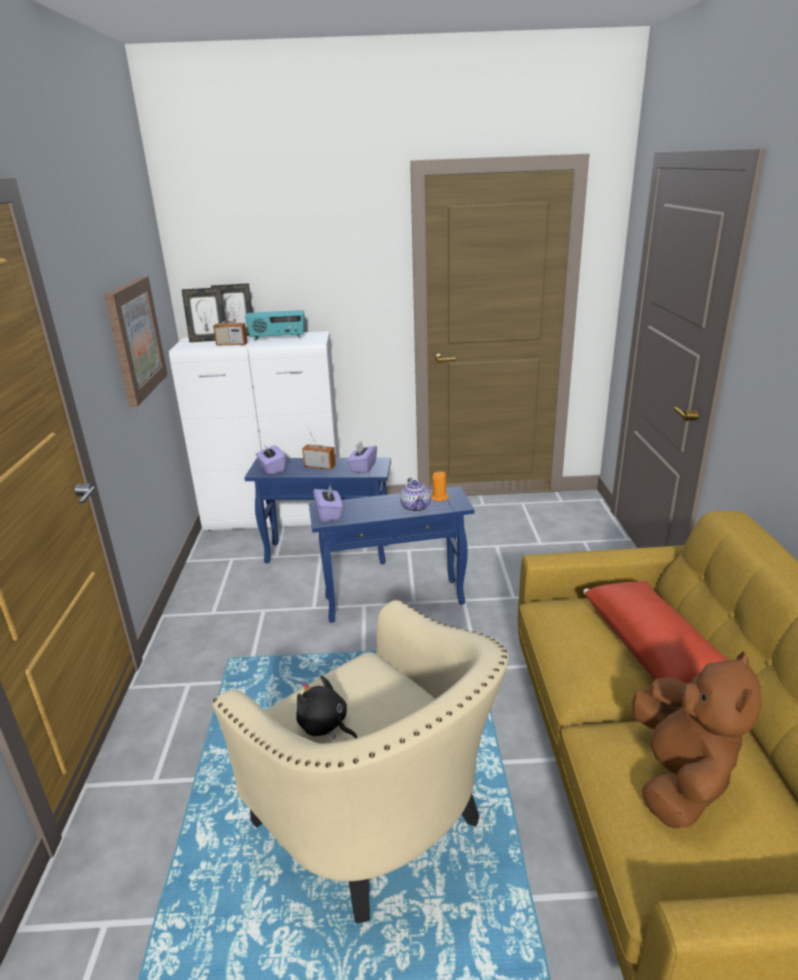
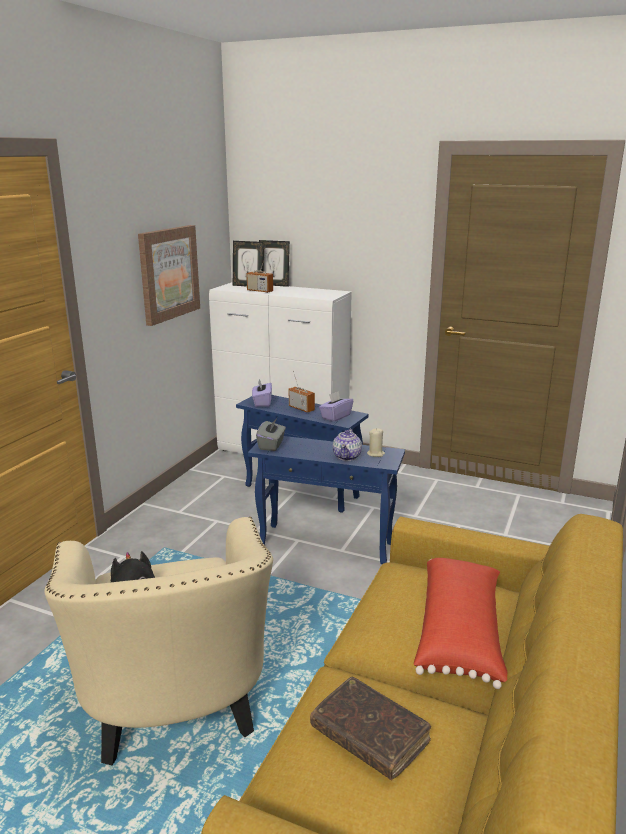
camera: 25 degrees right, 5 degrees down
(277, 338) = (301, 291): radio -> none
(329, 514) = (271, 445): purple tissue box -> grey tissue box
(439, 497) = (376, 454): orange candle -> beige candle
(679, 778) = (369, 735): brown plush toy -> brown book

